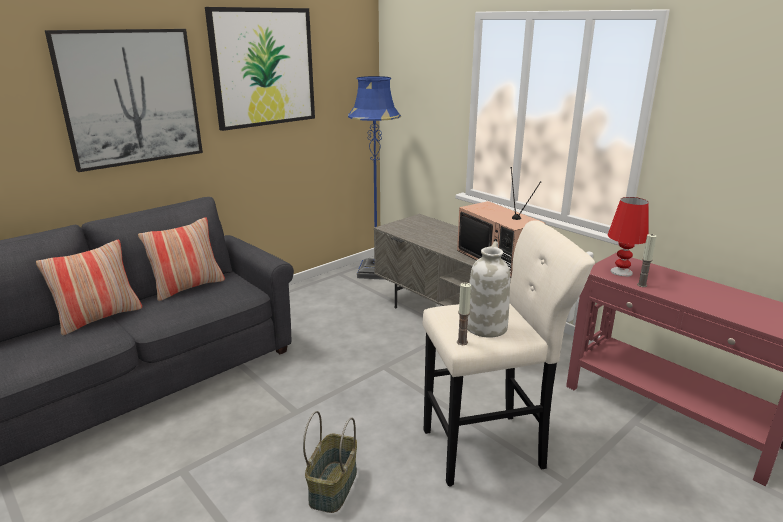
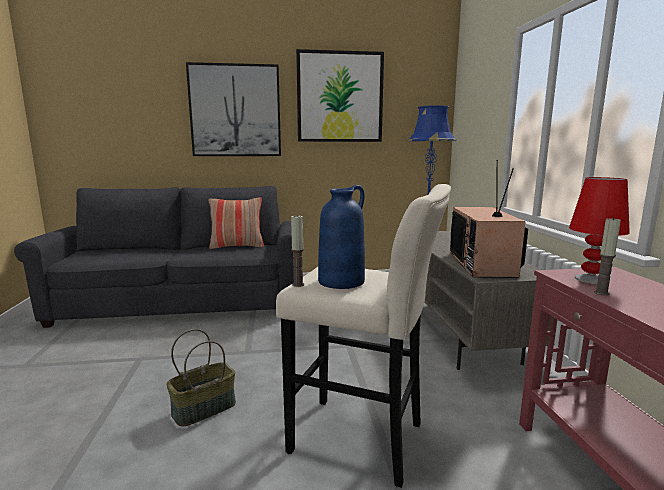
camera: 35 degrees right, 10 degrees down
(99, 317) = (169, 249): pillow -> none
(485, 326) = (341, 281): white vase -> blue vase

